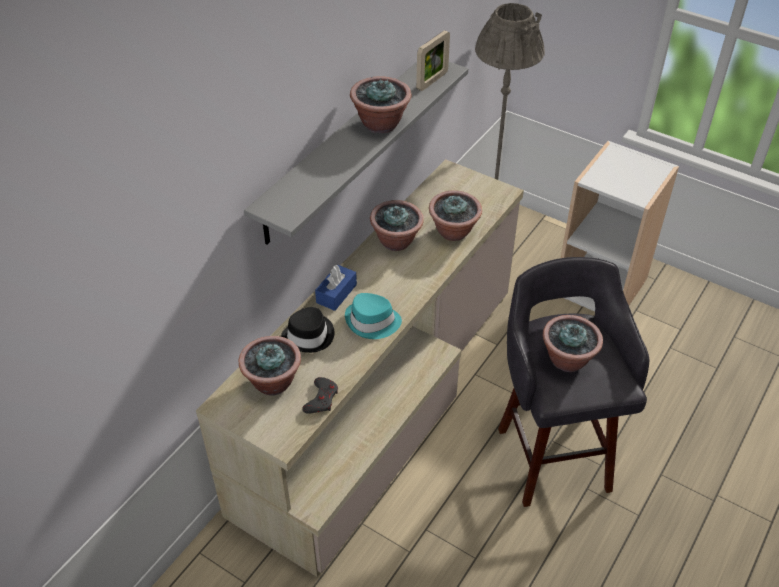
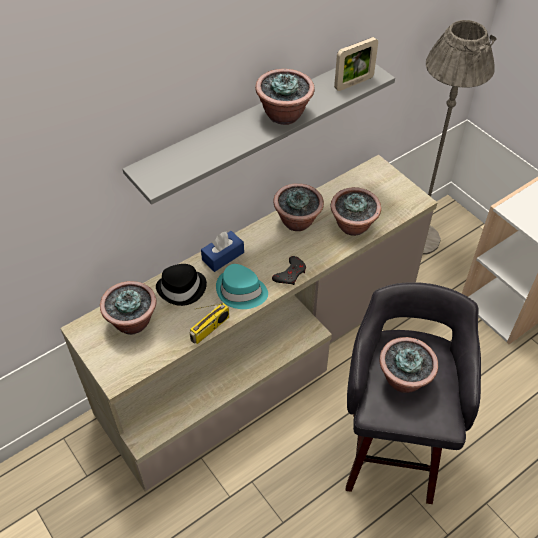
camera: 20 degrees right, 5 degrees up
(321, 399) = (165, 350): grey game controller -> grey game controller (290, 274)
(358, 366) = (210, 329): none -> radio

